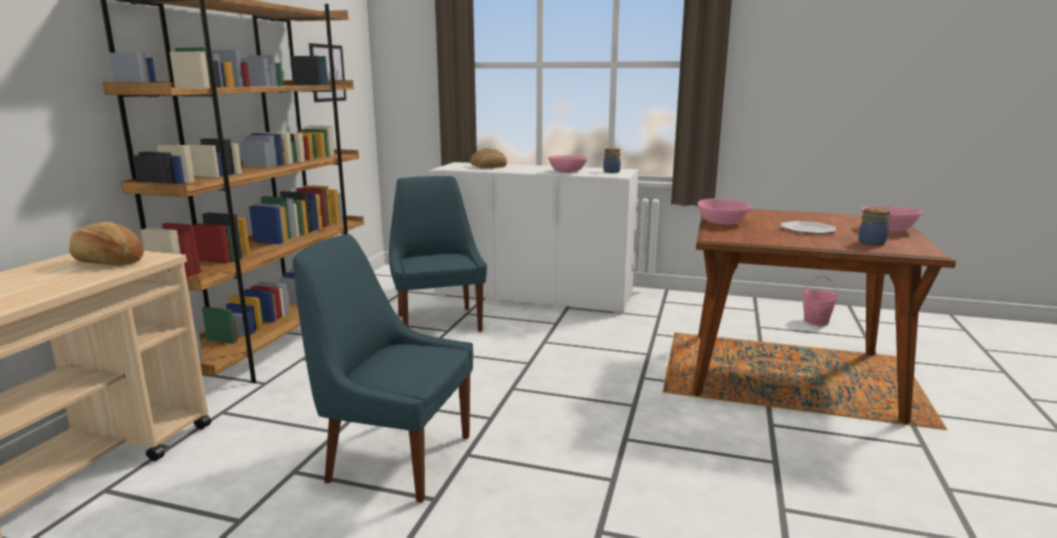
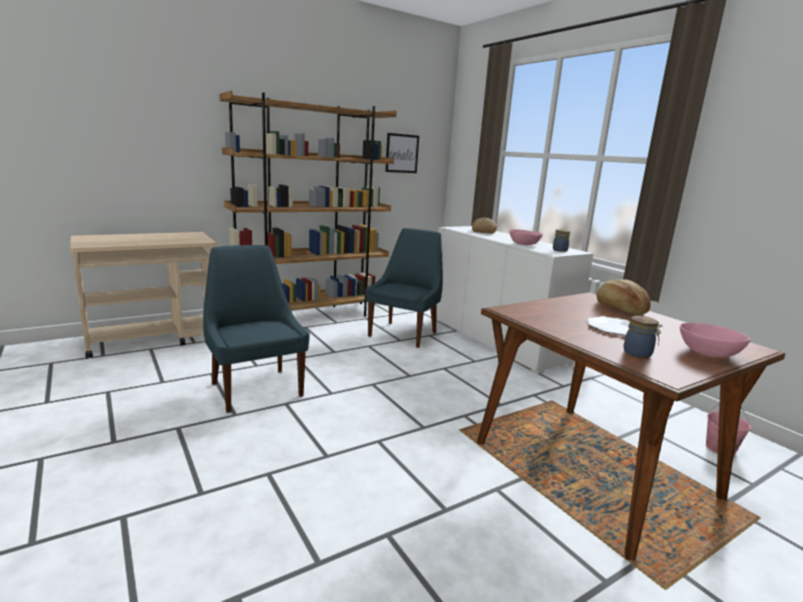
camera: 40 degrees right, 0 degrees up
(108, 261) = (185, 238): bread -> bread (620, 308)
(722, 223) = (553, 304): pink bowl -> none

